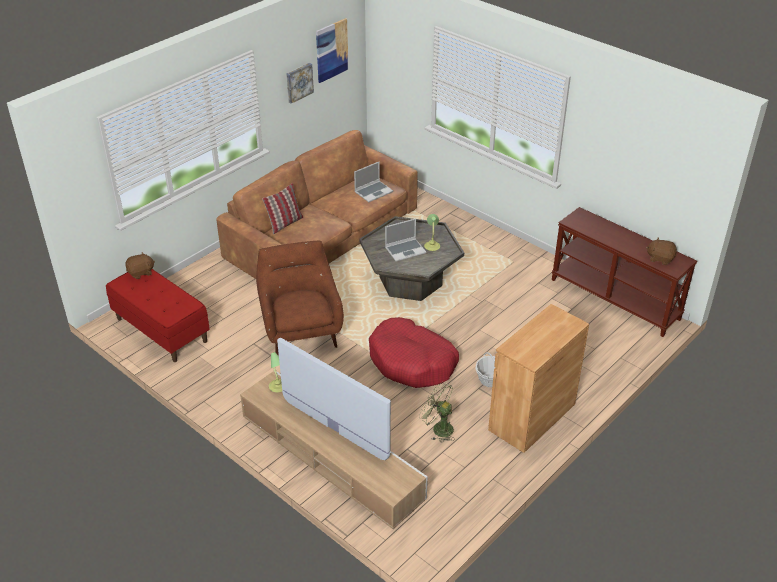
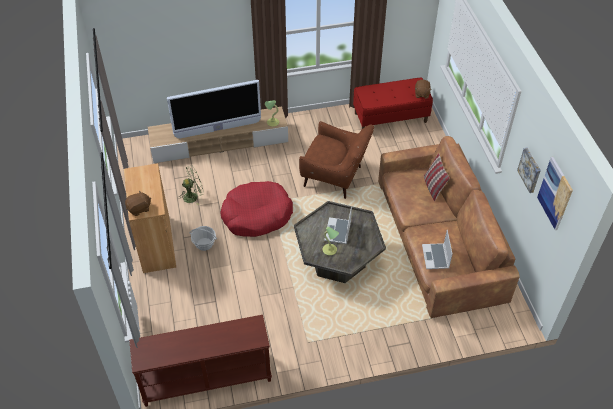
camera: 125 degrees right, 10 degrees up
(660, 258) = (158, 347): brown plush toy -> brown plush toy (139, 209)

